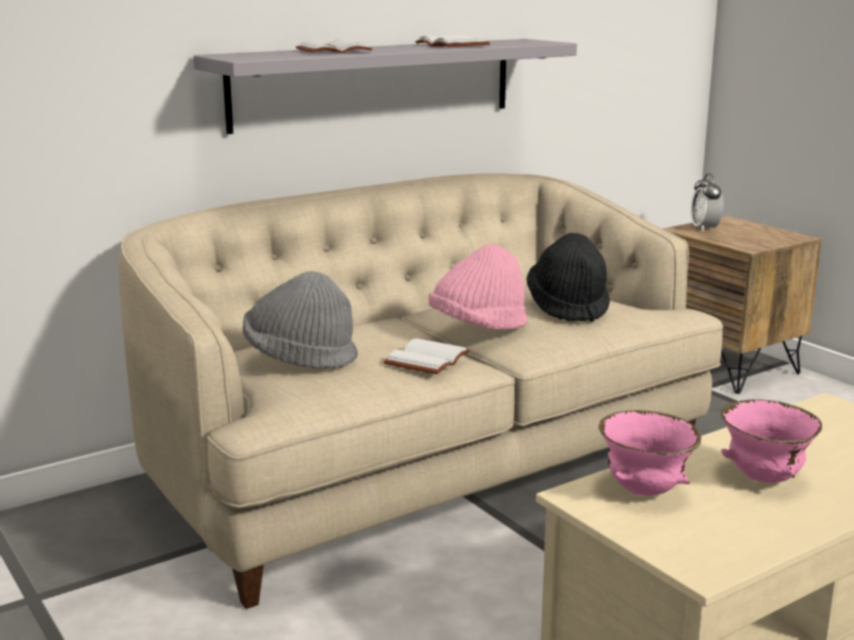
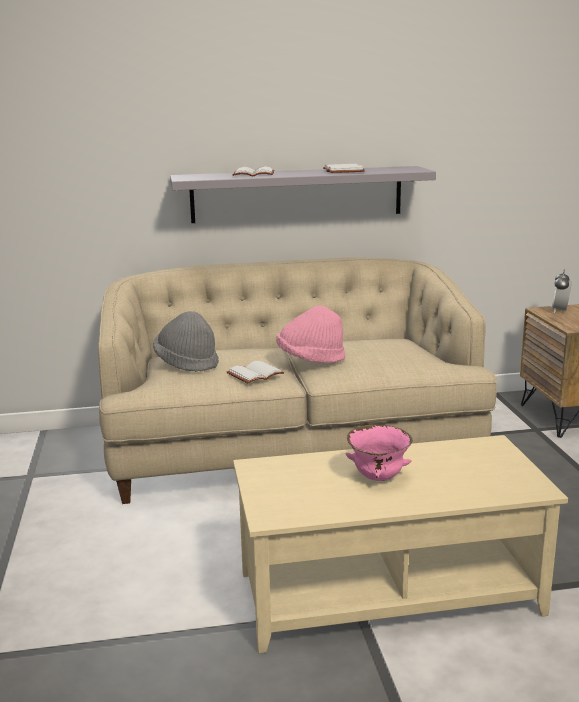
camera: 25 degrees right, 0 degrees up
(568, 307) = (385, 354): black hat -> none
(644, 492) = (294, 471): pink bowl -> none

